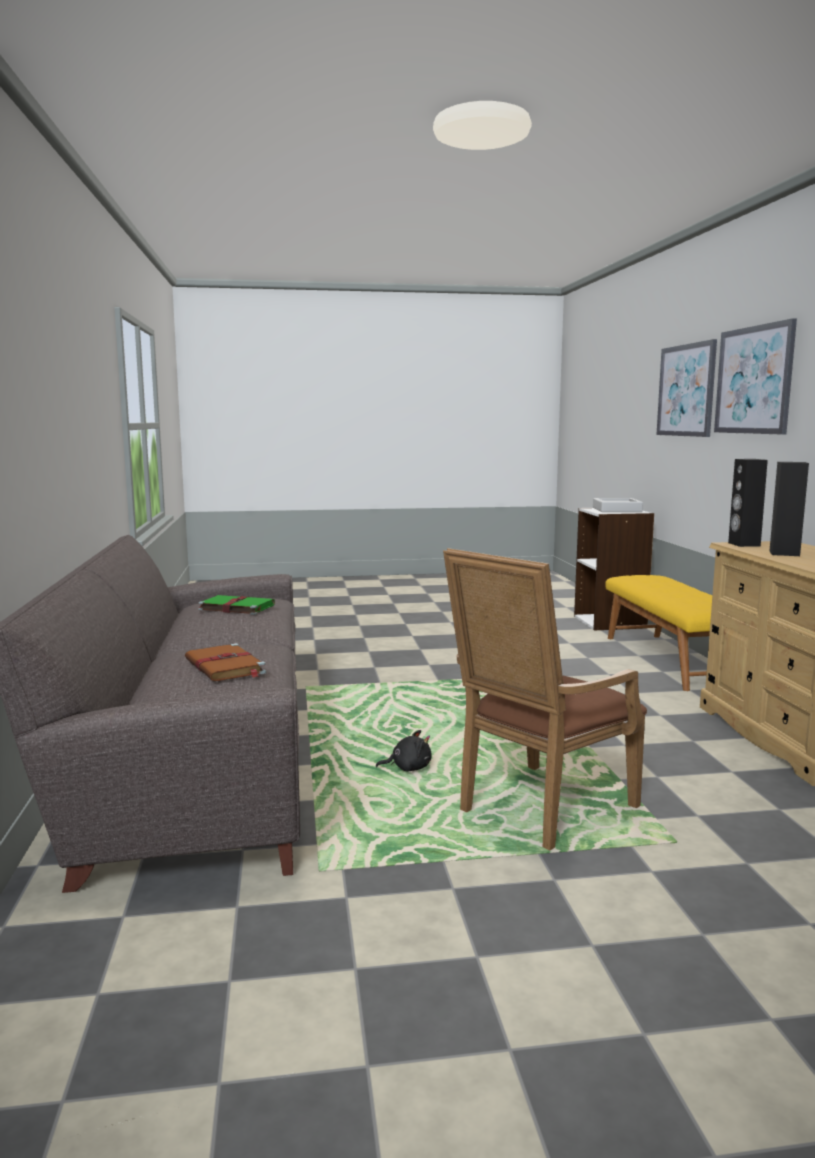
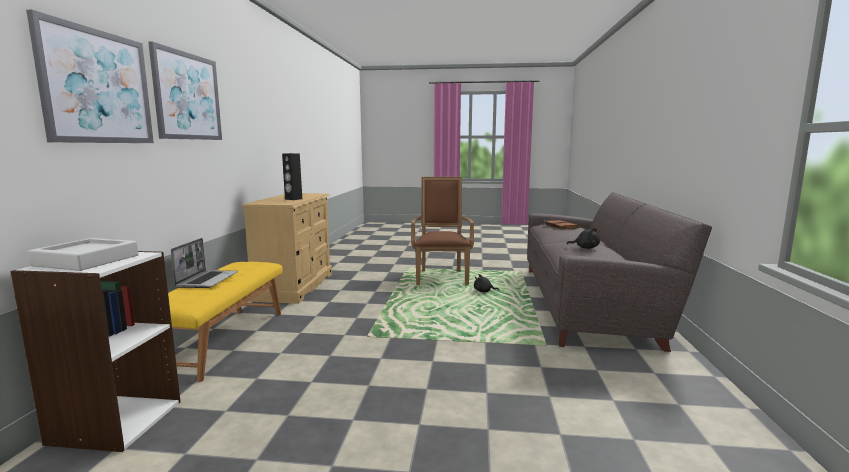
camera: 165 degrees left, 0 degrees up
(235, 607) = (585, 248): green book -> black plush toy
(538, 810) = (441, 276): brown armchair -> brown armchair turned 60 degrees counterclockwise
(682, 588) = (207, 280): none -> laptop
(743, 544) = (284, 203): black speaker -> none

